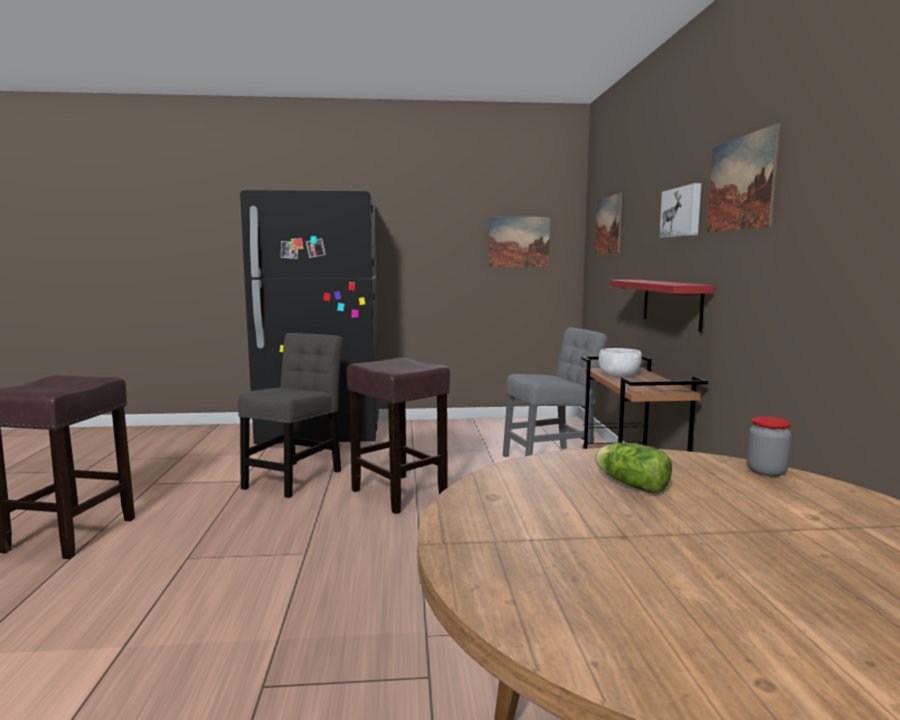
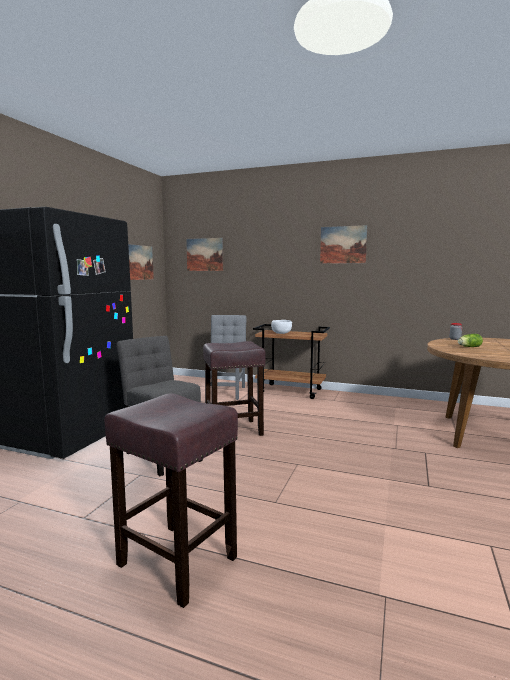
camera: 65 degrees left, 0 degrees up
(671, 303) = (289, 296): red shelf -> none
(682, 212) = (294, 253): picture -> none

